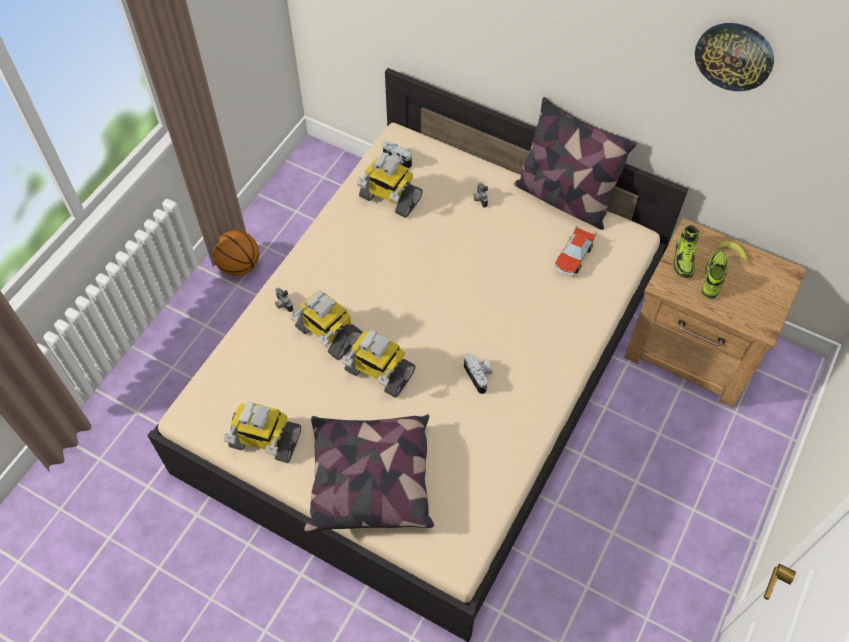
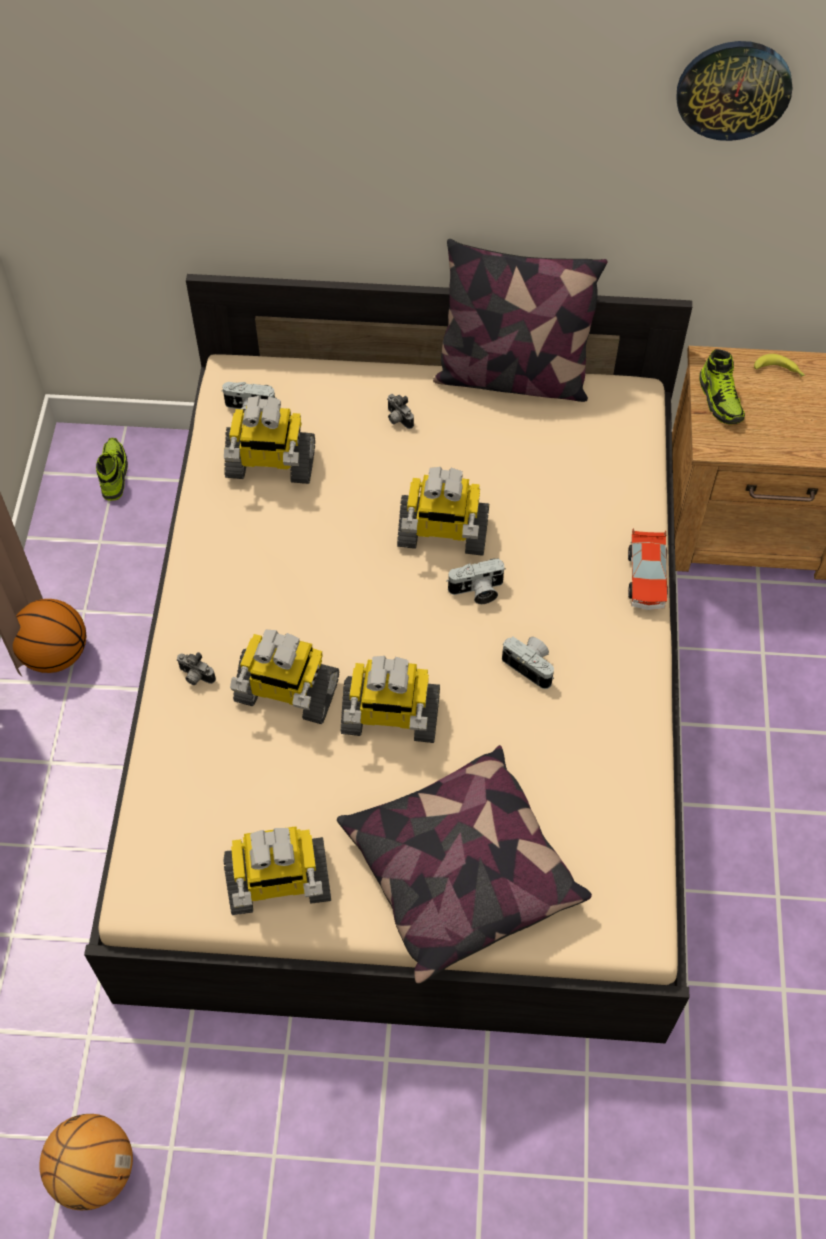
camera: 25 degrees left, 0 degrees up
(112, 560) = (94, 1171): none -> basketball
(468, 277) = (442, 534): none -> toy robot
(471, 319) = (477, 591): none -> camera
(573, 257) = (568, 453): toy car -> toy car (646, 578)
(713, 278) = (770, 411): shoe -> shoe (113, 474)

